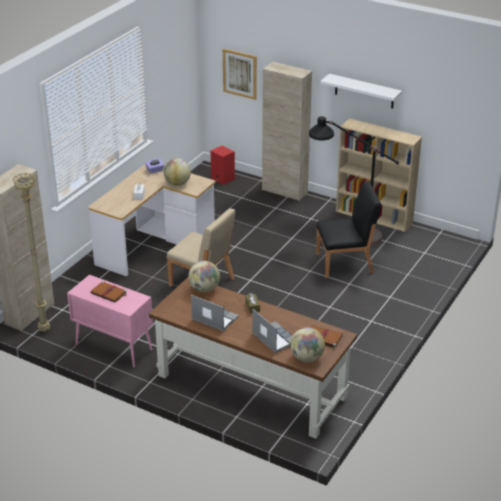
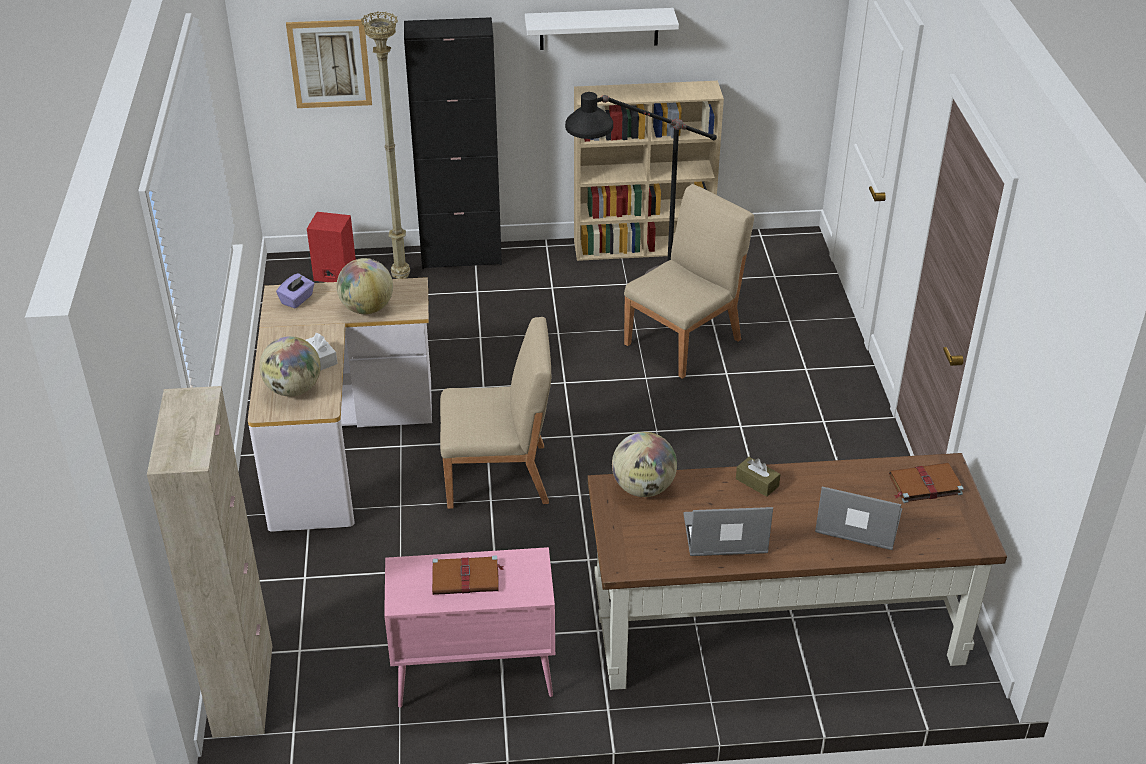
camera: 35 degrees left, 5 degrees up
(45, 330) = (309, 709): beige floor lamp -> beige floor lamp (402, 277)
(284, 191) = (461, 257): beige cabinet -> black cabinet
(307, 358) = (944, 533): globe -> globe (293, 389)
(345, 263) = (684, 341): black chair -> beige chair

